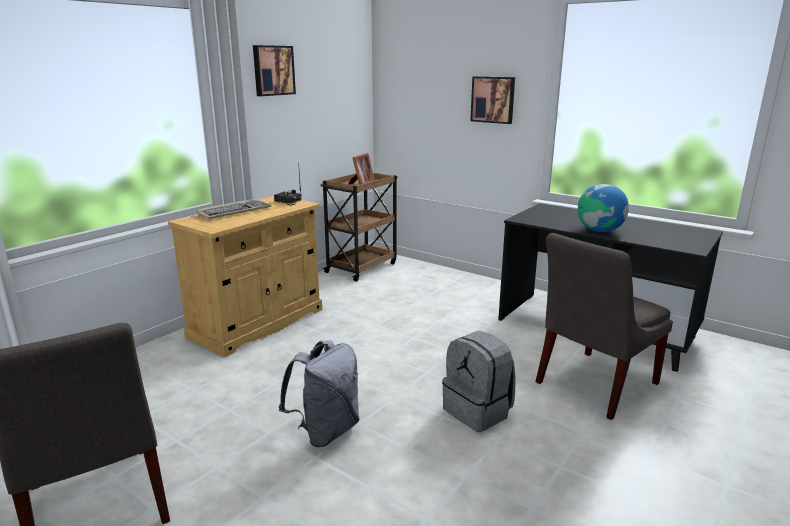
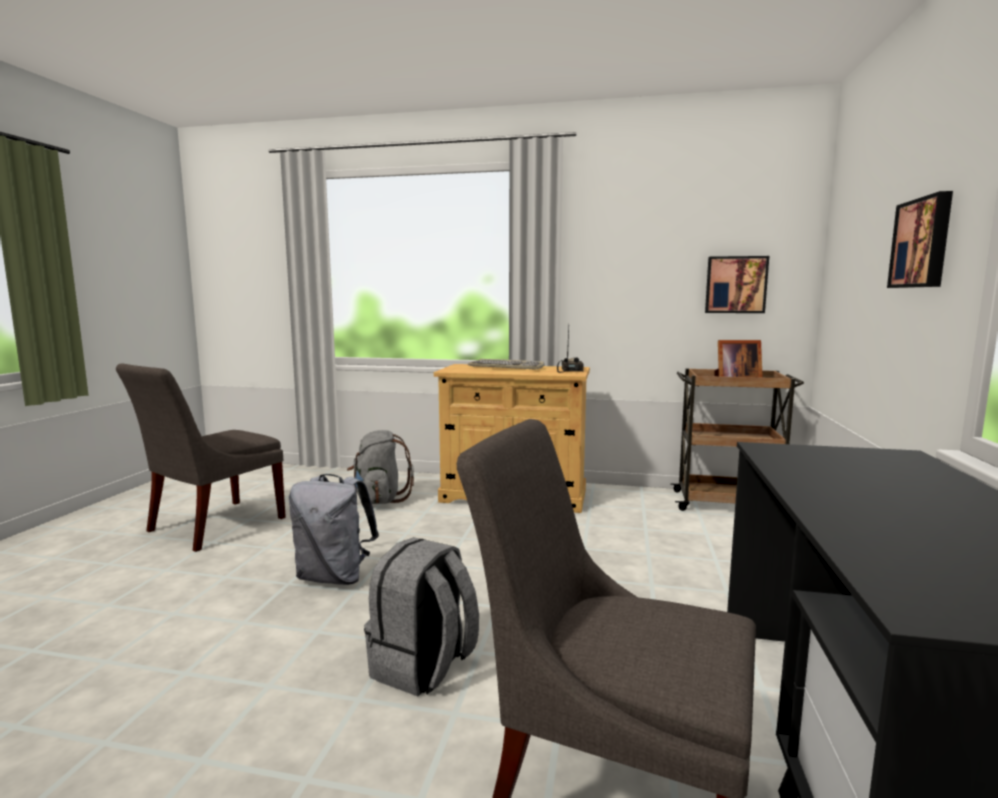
camera: 65 degrees right, 10 degrees down
(175, 385) = (379, 500): none -> grey backpack
(273, 70) = (624, 227): picture -> picture (735, 285)
(599, 230) = (837, 500): globe -> none

